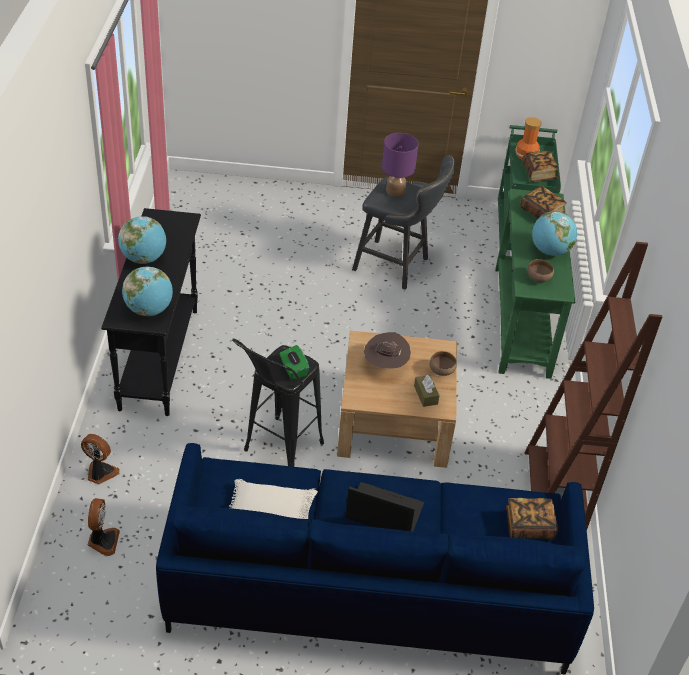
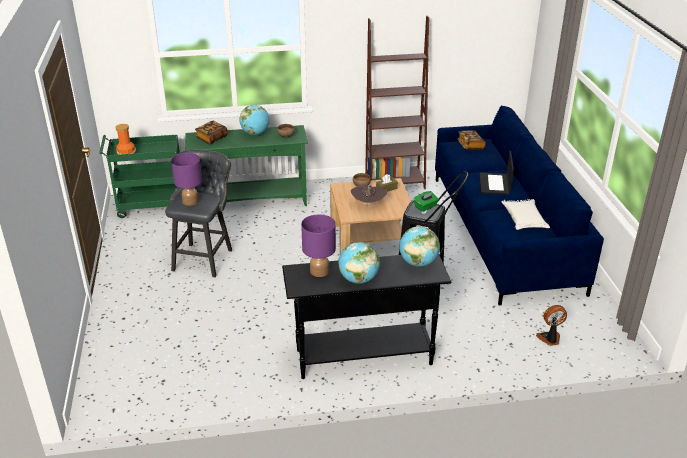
camera: 100 degrees left, 10 degrees down
(100, 473) = (496, 356): fan -> none
(173, 235) = (319, 271): none -> purple table lamp
(538, 173) = (151, 148): book -> none

